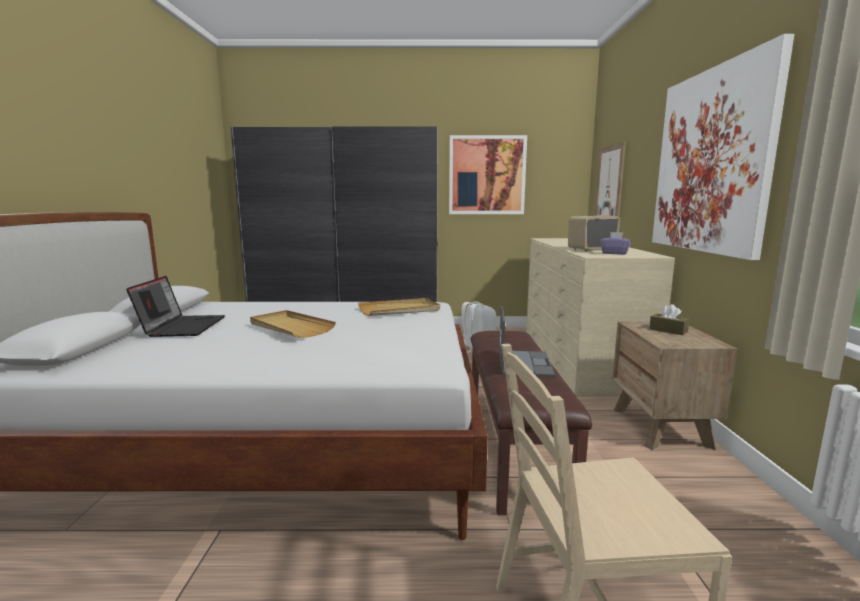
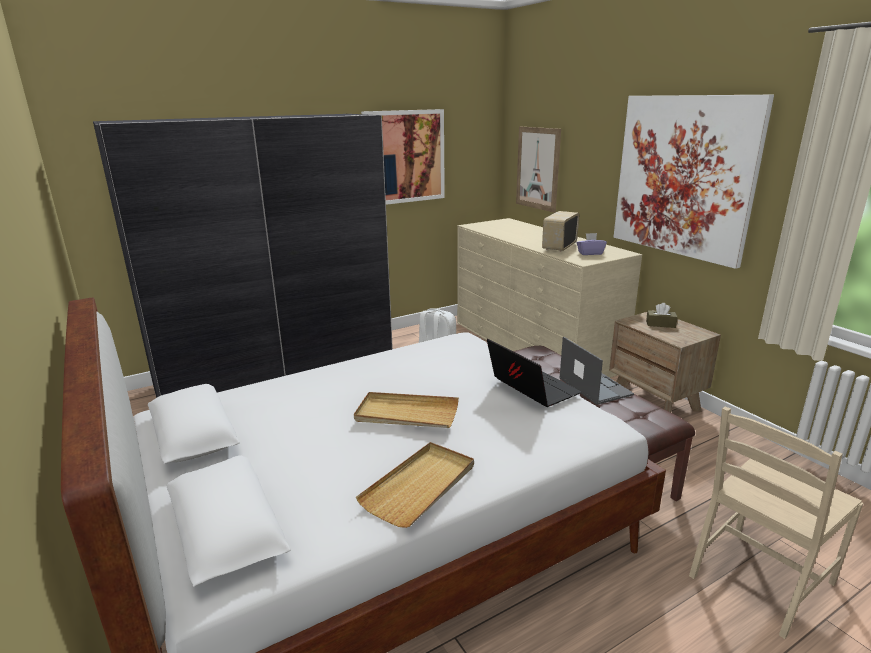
camera: 30 degrees left, 10 degrees up
(182, 326) = (278, 448): laptop -> laptop (530, 388)
(399, 310) = (456, 357): beige tray -> beige tray (420, 486)

